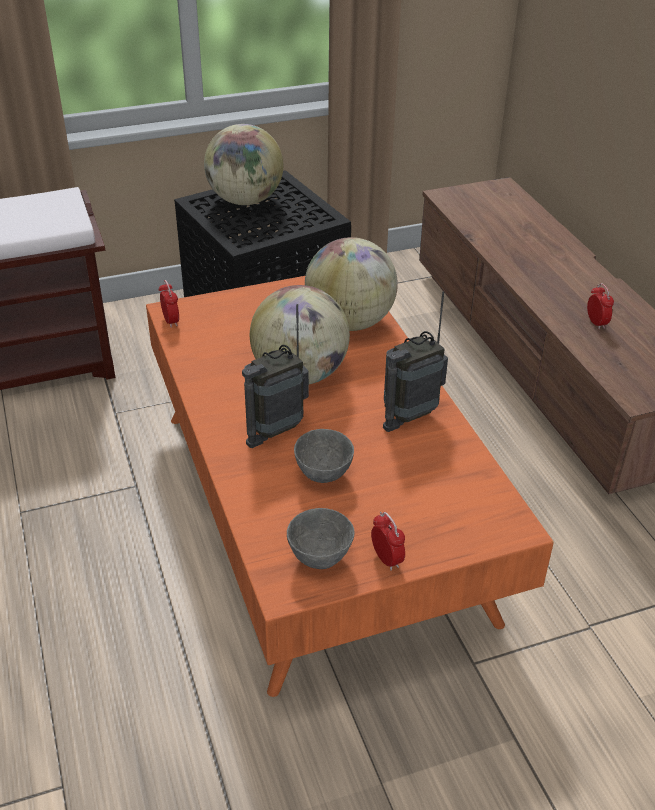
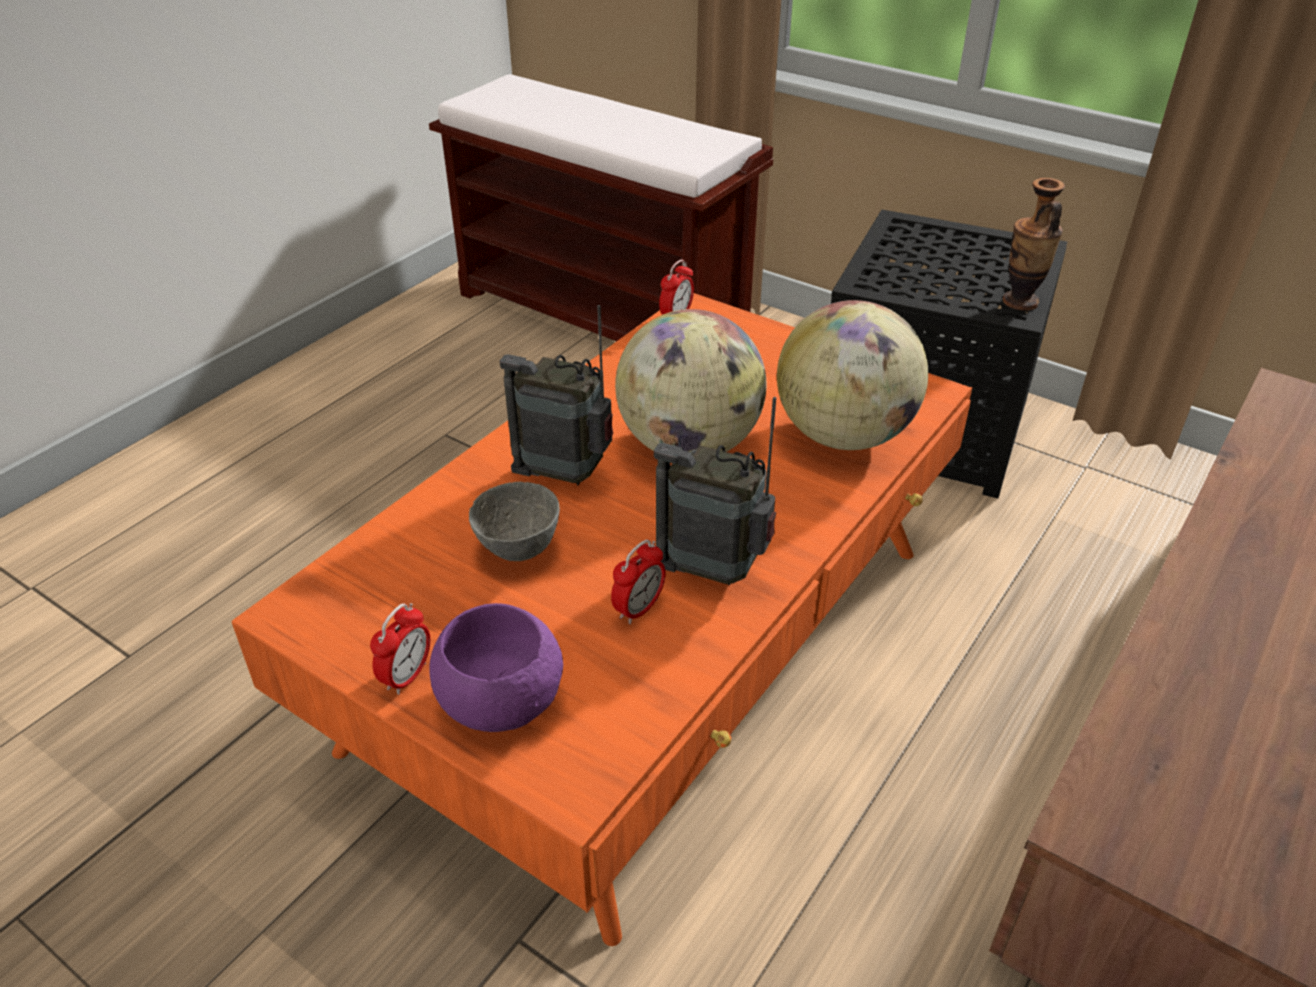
camera: 55 degrees right, 0 degrees up
(245, 200) = (954, 247): globe -> none
(319, 212) = (1020, 302): none -> vase
(319, 557) = (366, 614): grey bowl -> none
(438, 531) = (499, 704): none -> purple bowl
(596, 323) = (1225, 688): alarm clock -> alarm clock (638, 609)

